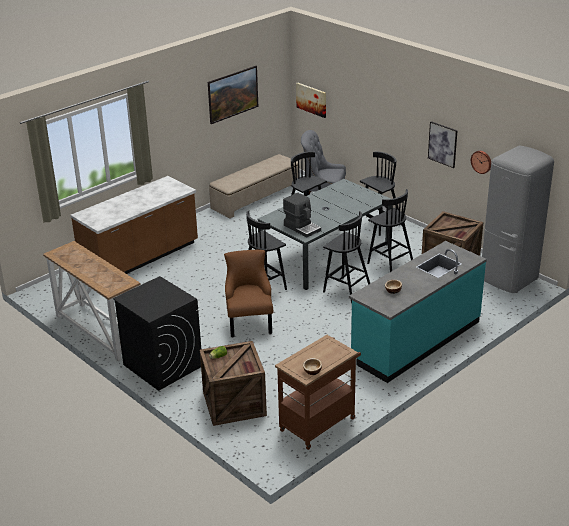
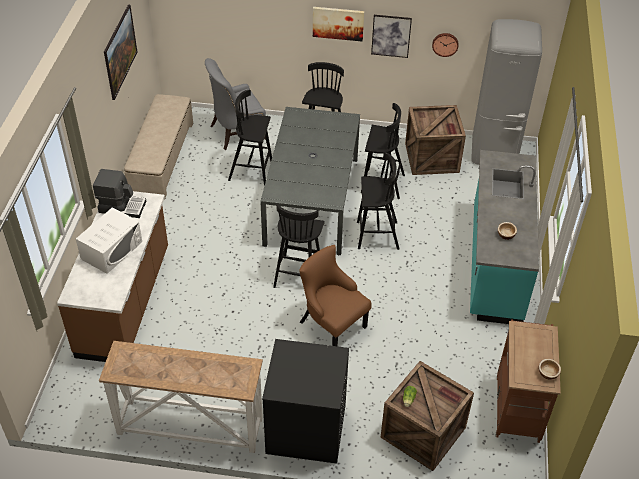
camera: 40 degrees left, 15 degrees up
(130, 203) = (112, 250): none -> white microwave
(302, 227) = (318, 191): coffee machine -> coffee machine (122, 206)
(311, 99) = (186, 20): picture -> picture (338, 23)

